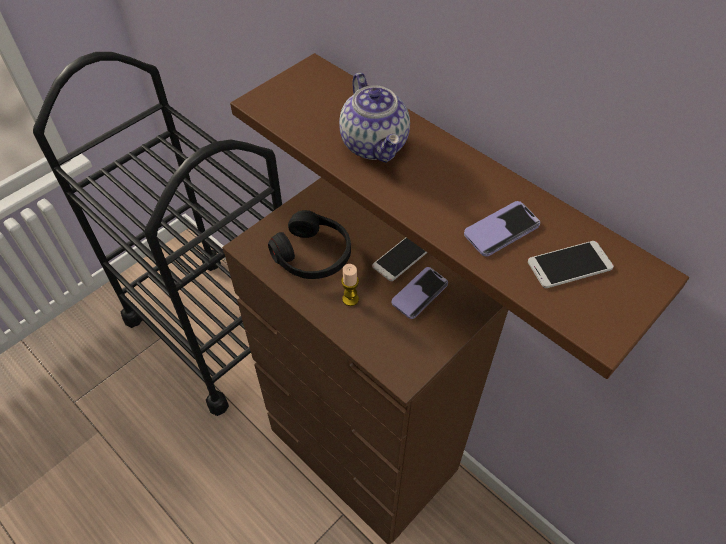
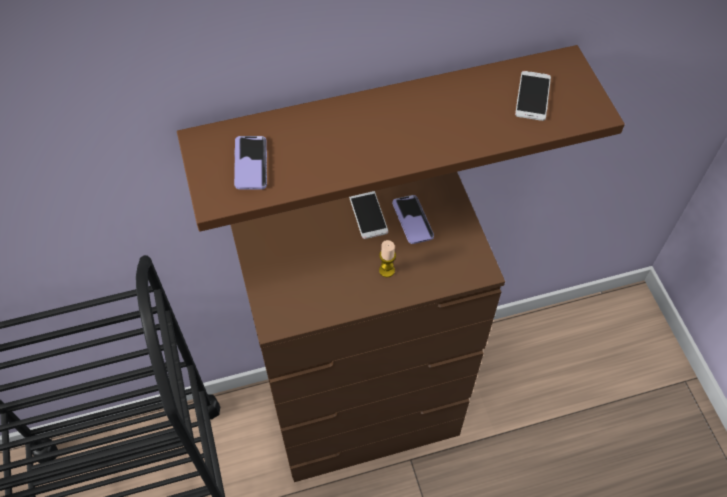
camera: 60 degrees left, 5 degrees up
(313, 255) = (320, 275): black headphones -> none
(375, 145) = (336, 143): teapot -> none
(501, 230) = (479, 114): phone -> phone (251, 164)

